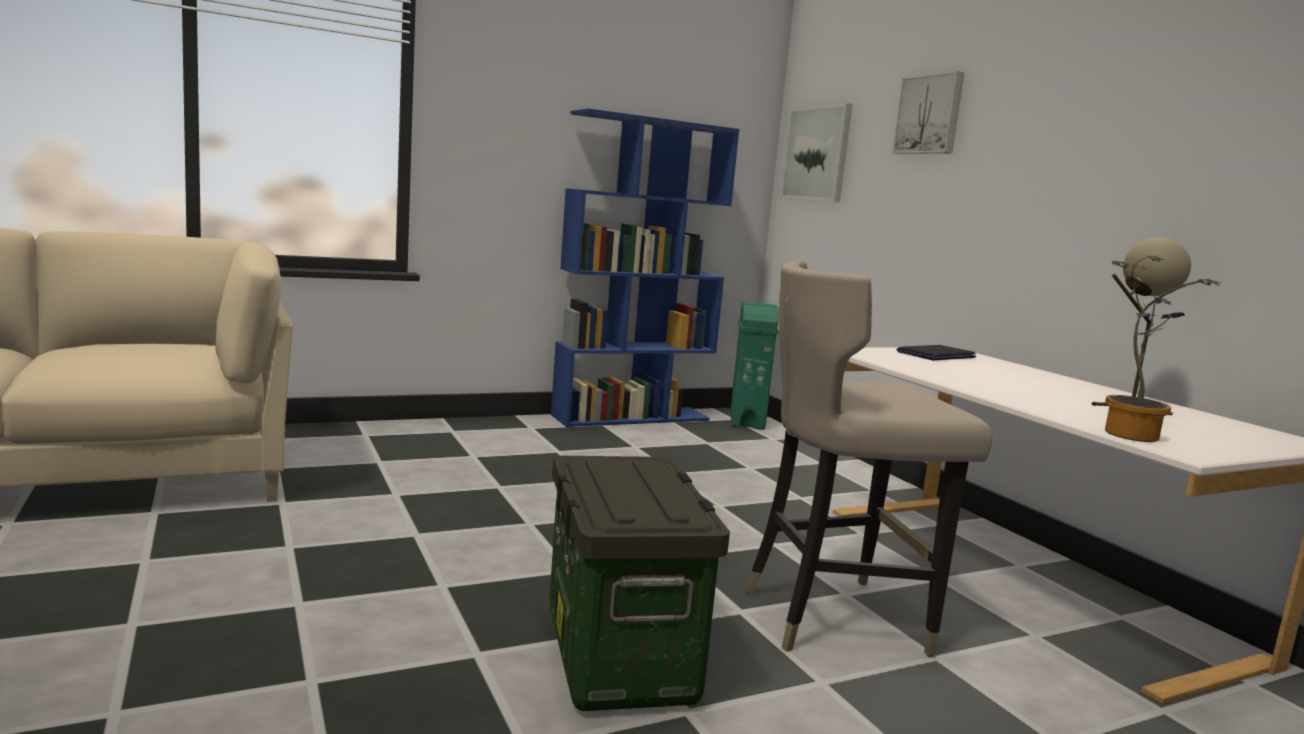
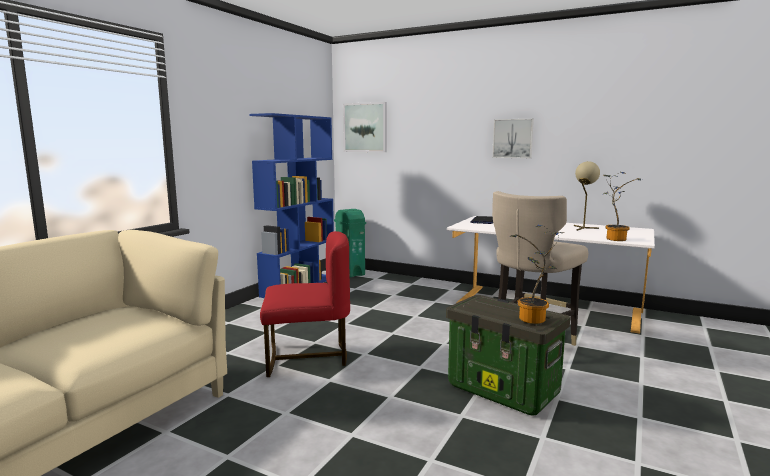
camera: 35 degrees left, 0 degrees up
(450, 499) = (307, 357): none -> red chair
(623, 512) = (533, 320): none -> potted plant
(930, 115) = (439, 108): picture -> picture (513, 138)

